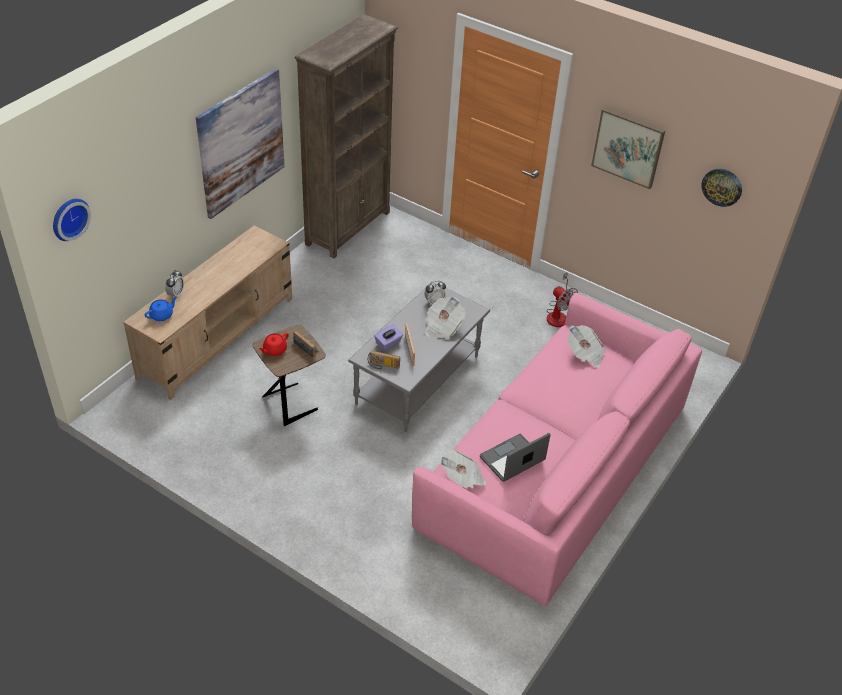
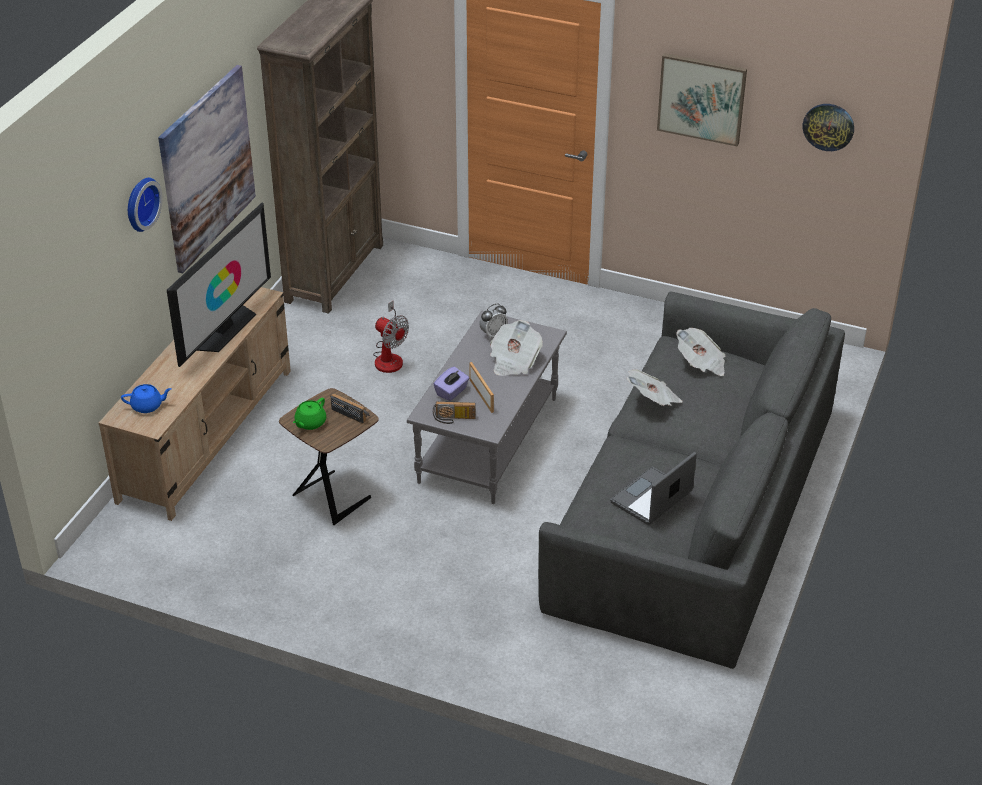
camera: 10 degrees left, 5 degrees down
(68, 218) = (35, 283): wall clock -> wall clock (140, 203)
(162, 315) = (147, 406): blue teapot -> blue teapot turned 45 degrees clockwise
(176, 294) = (156, 378): alarm clock -> none
(238, 264) = (225, 329): none -> television
(274, 350) = (310, 423): red teapot -> green teapot
(462, 478) = (597, 530): newspaper -> newspaper (653, 400)
(555, 465) = (693, 508): pink sofa -> grey sofa
(558, 314) = (641, 332): fan -> fan (389, 357)

